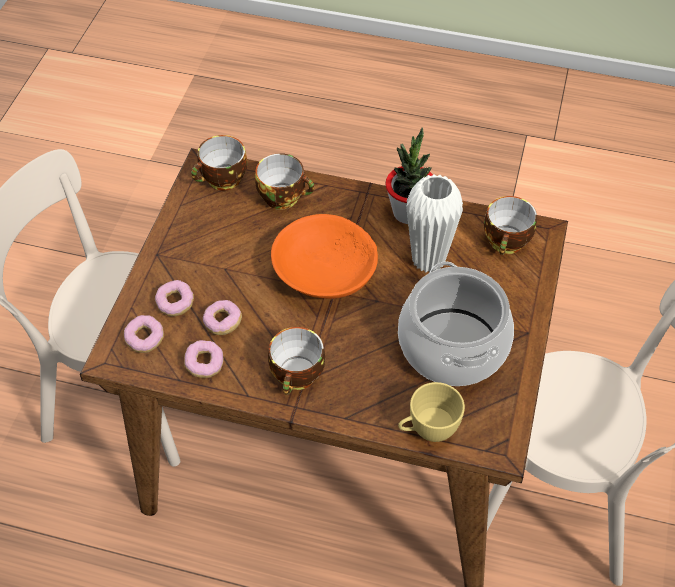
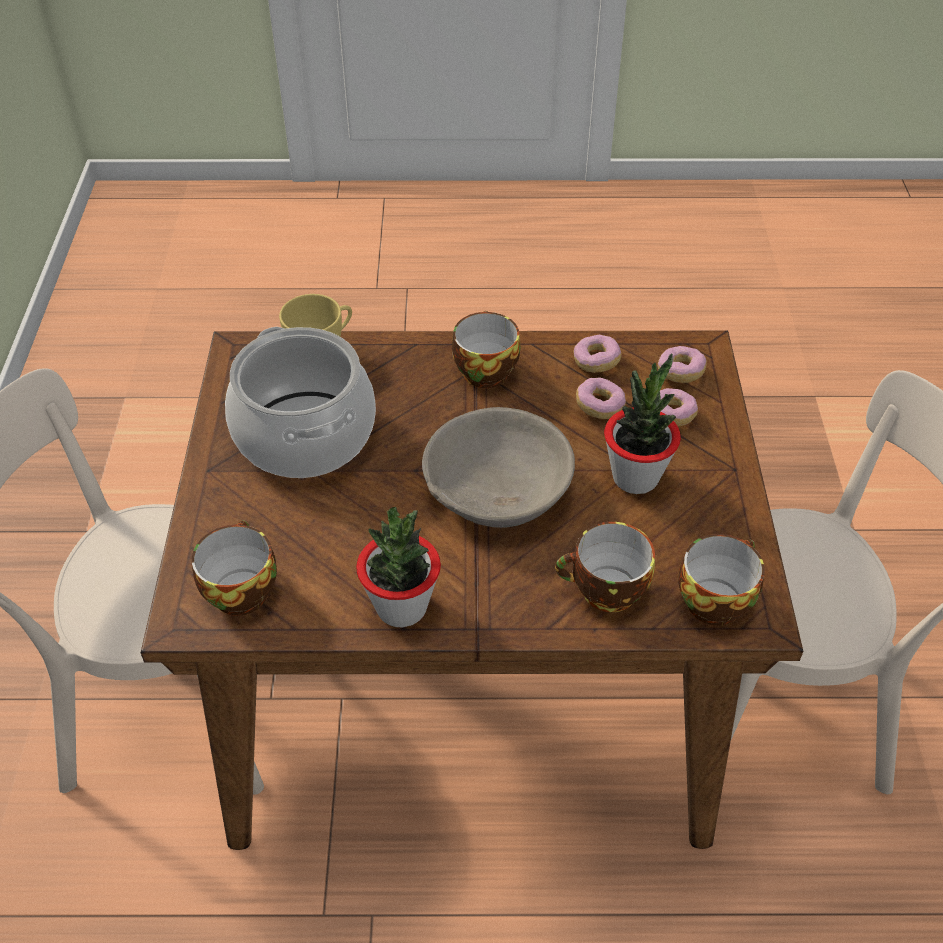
camera: 165 degrees right, 5 degrees down
(227, 262) = (635, 477): none -> potted plant
(324, 273) = (498, 490): orange bowl -> grey bowl
(428, 260) = (356, 538): white vase -> none

